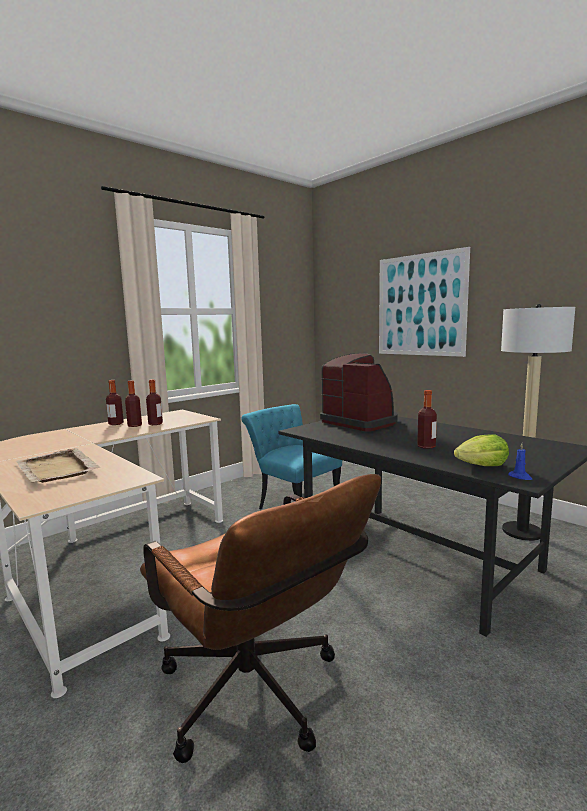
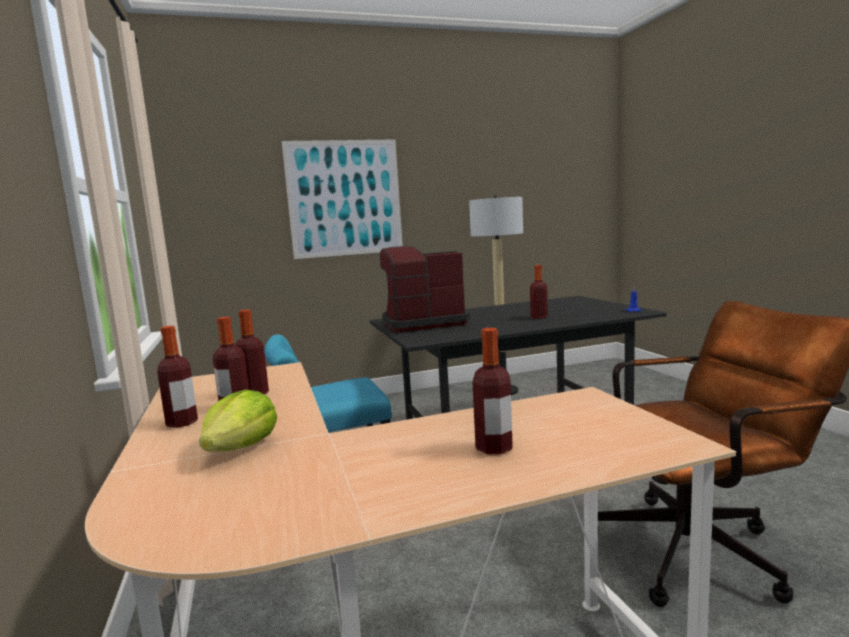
camera: 65 degrees left, 0 degrees up
(57, 469) = (494, 448): beige tray -> bottle
(482, 466) = (604, 313): lettuce -> lettuce (241, 448)

